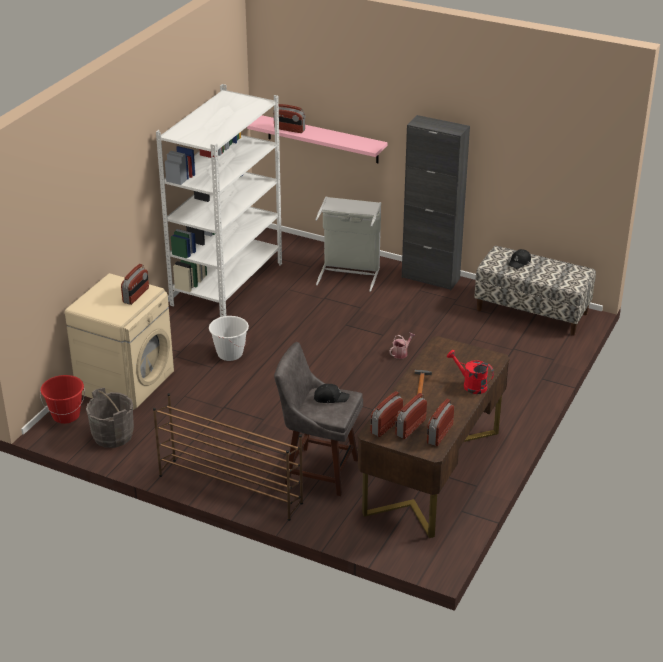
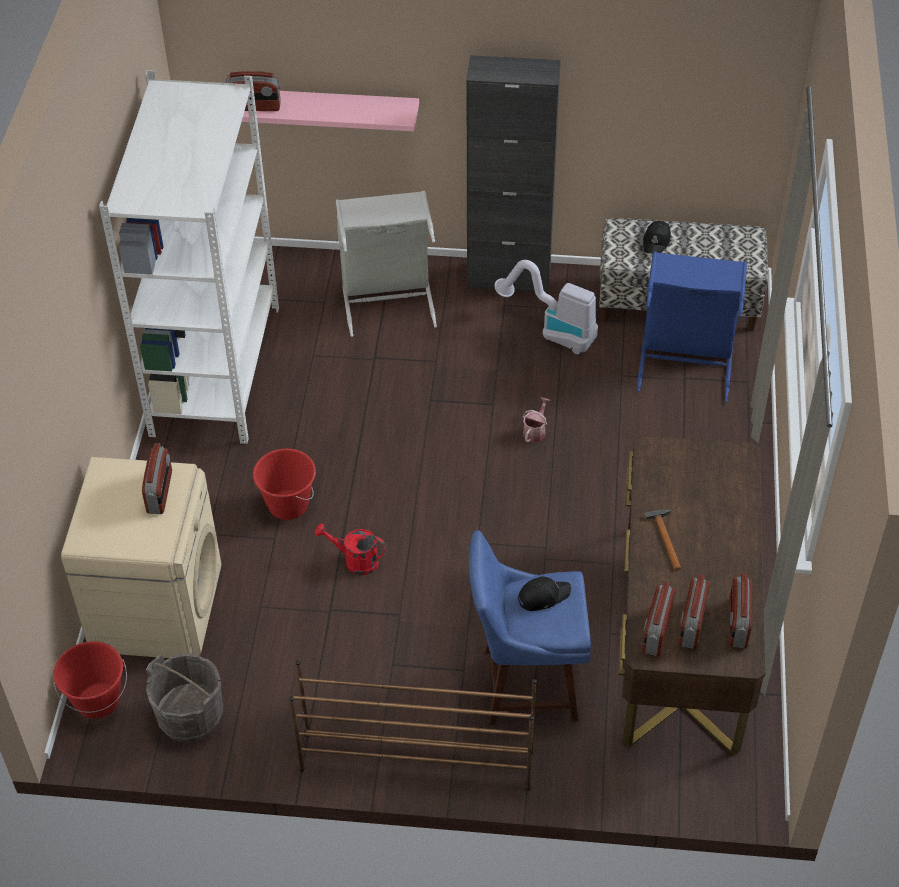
camera: 20 degrees left, 15 degrees up
(230, 354) = (288, 505): white bucket -> red bucket
(318, 470) = (525, 684): grey stool -> blue stool
(442, 308) = (551, 330): none -> vacuum cleaner
(470, 385) = (733, 517): red watering can -> red watering can (355, 561)
(518, 341) = (685, 362): none -> blue laundry basket

